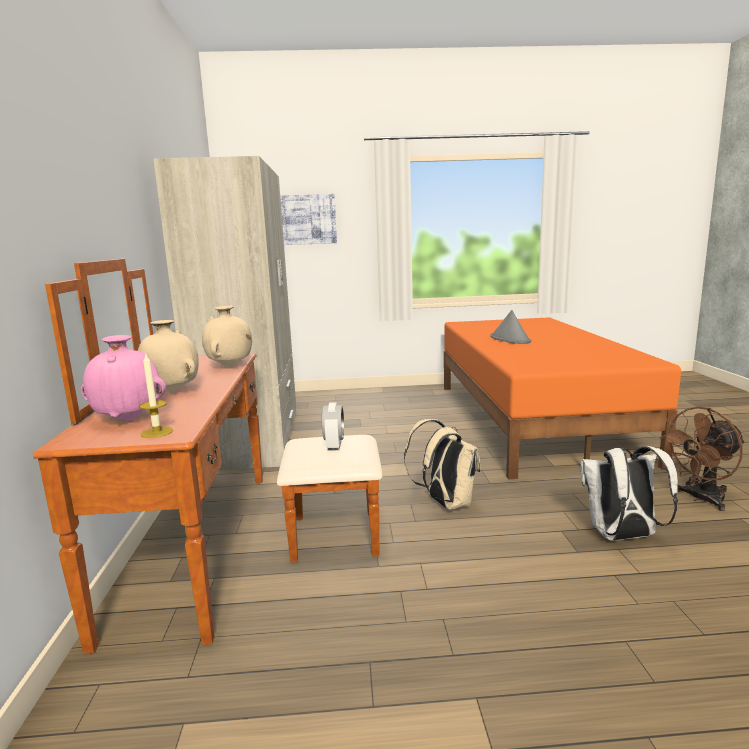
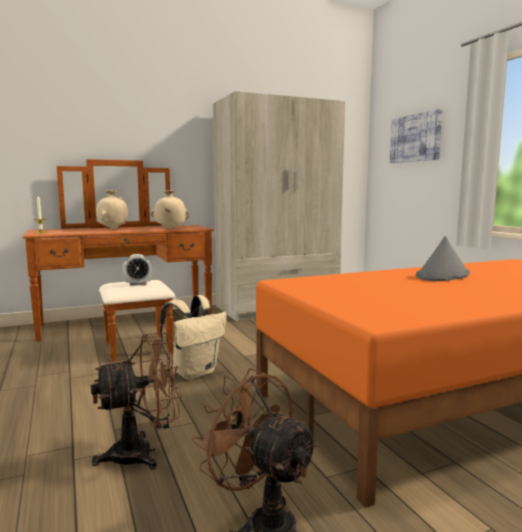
camera: 70 degrees right, 5 degrees down
(129, 420) = (63, 230): pink vase -> none
(622, 536) = (142, 453): white backpack -> brown fan

